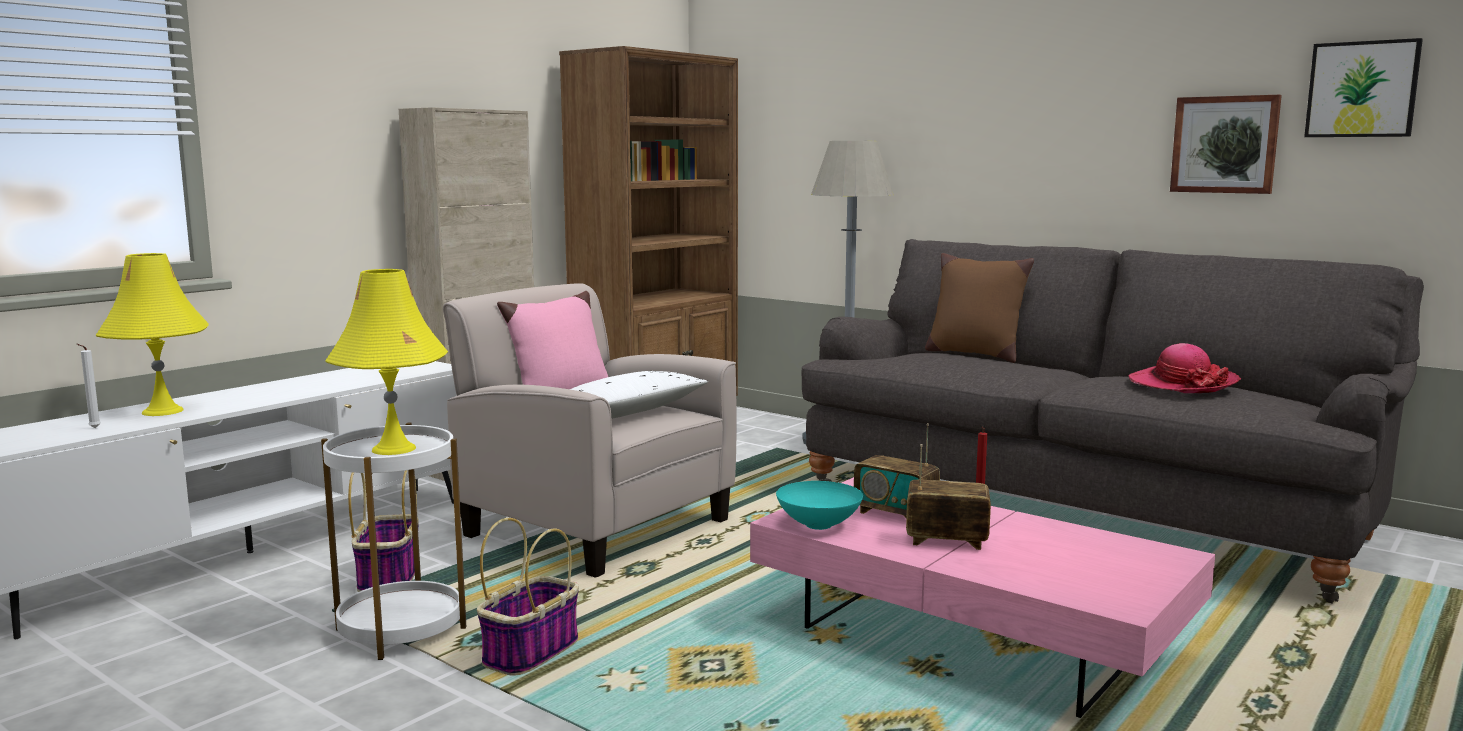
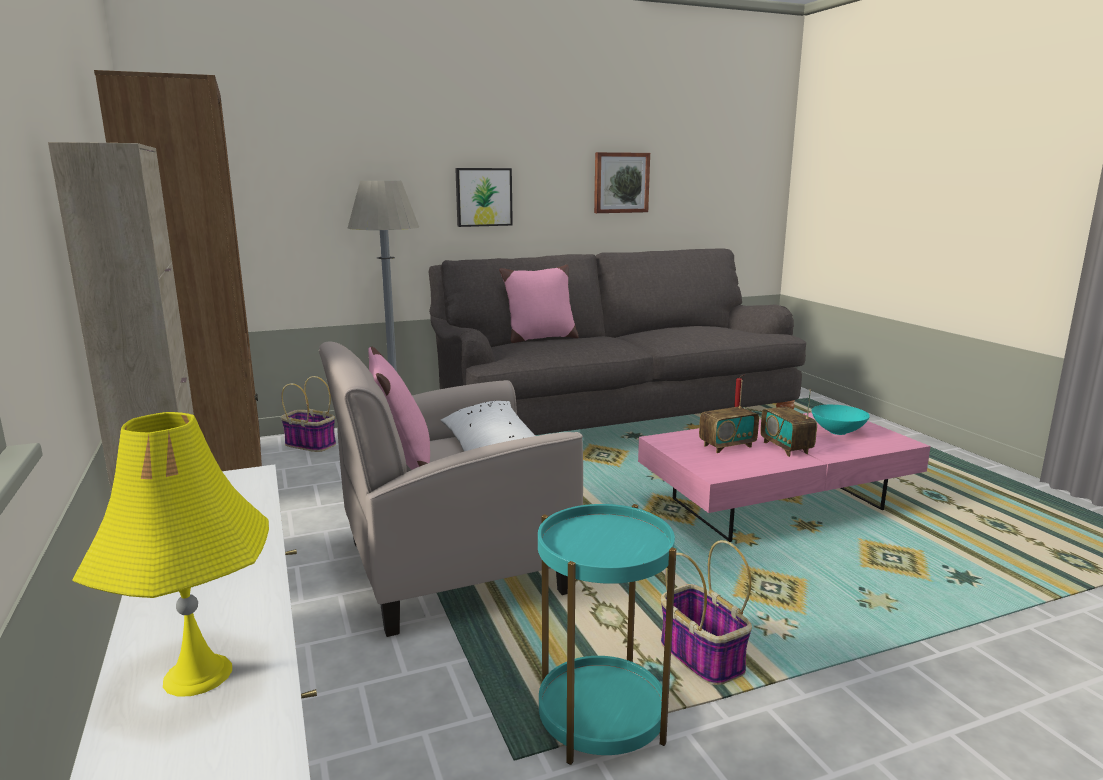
camera: 60 degrees left, 5 degrees up
(93, 428) = (230, 751): white candle -> none
(389, 577) = (453, 704): basket -> basket (309, 444)
(393, 449) = (607, 540): yellow table lamp -> none
(401, 629) = (601, 719): white side table -> turquoise side table
(818, 525) = (733, 468): turquoise bowl -> turquoise bowl (838, 432)
(946, 541) = (786, 448): radio -> radio turned 60 degrees counterclockwise
(974, 354) = (540, 338): brown pillow -> pink pillow
(1182, 384) = (692, 329): hat -> none
(1362, 89) = (683, 151): picture -> picture (483, 197)

